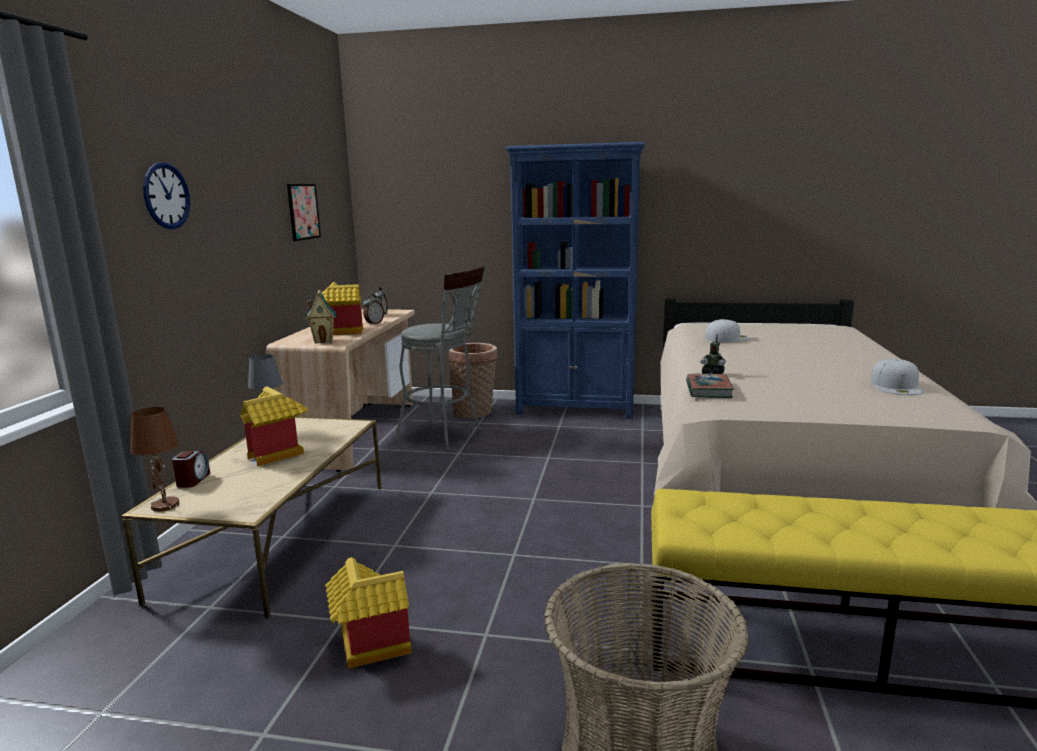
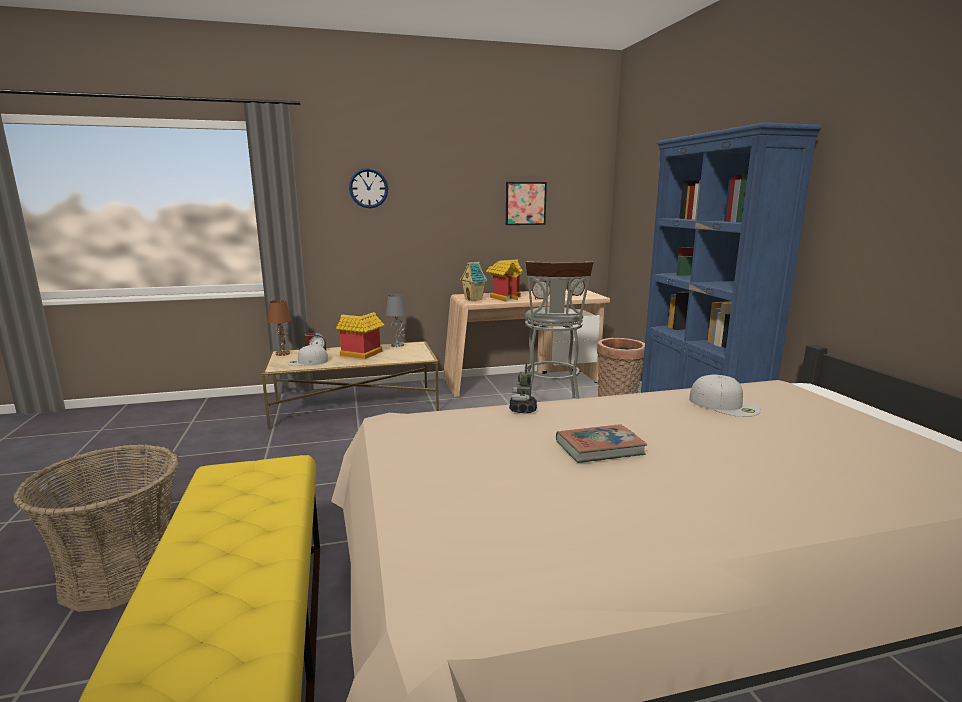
camera: 65 degrees right, 0 degrees up
(367, 647) = (241, 460): toy house -> none
(708, 390) = (454, 412): book -> book (599, 448)
(896, 386) = (570, 520): white cap -> white cap (307, 361)

